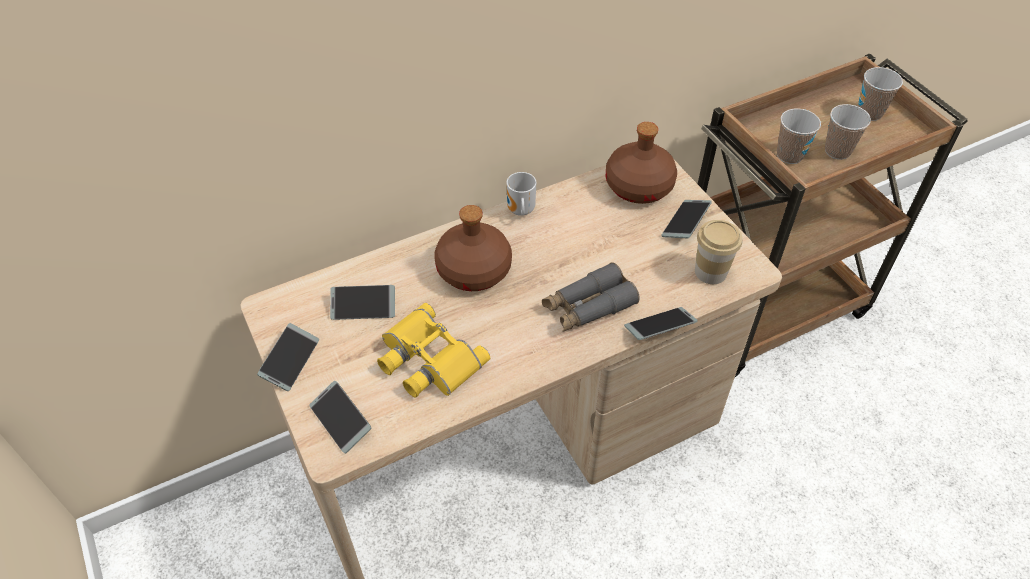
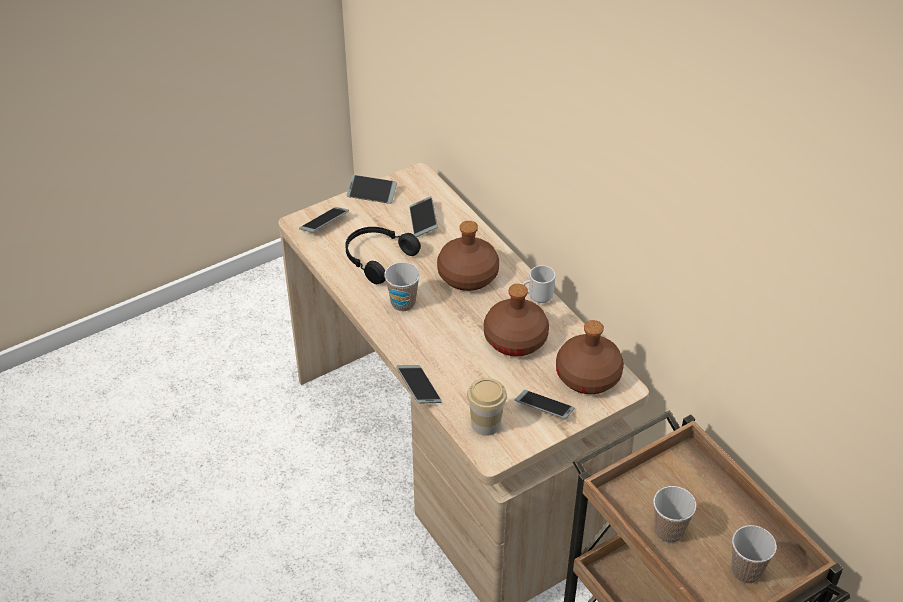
camera: 85 degrees right, 5 degrees down
(427, 360) = (377, 258): yellow binoculars -> black headphones
(582, 236) = (515, 338): none -> brown bottle
(588, 306) = (437, 344): grey binoculars -> none
(789, 155) = (651, 488): cup -> cup (403, 303)

